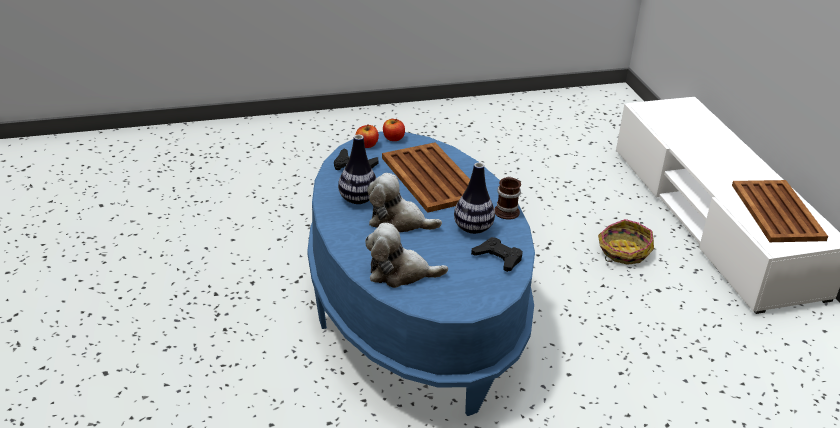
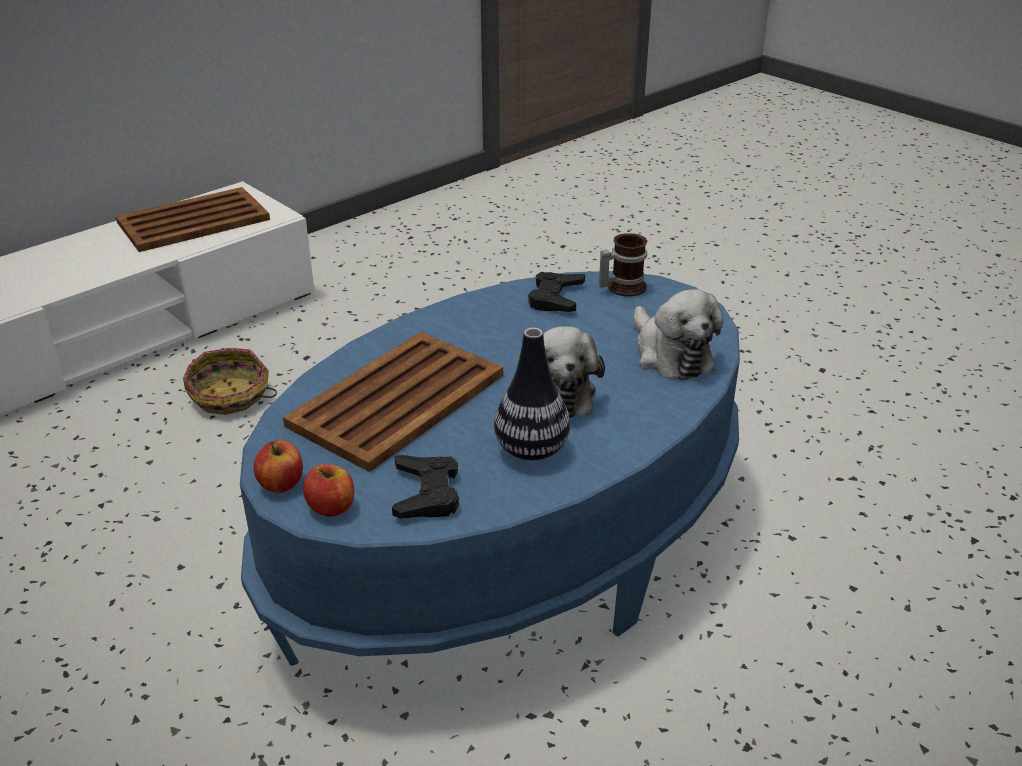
camera: 115 degrees left, 0 degrees up
(473, 228) = (507, 330): vase -> none
(508, 210) = (433, 315): mug -> mug (622, 287)

